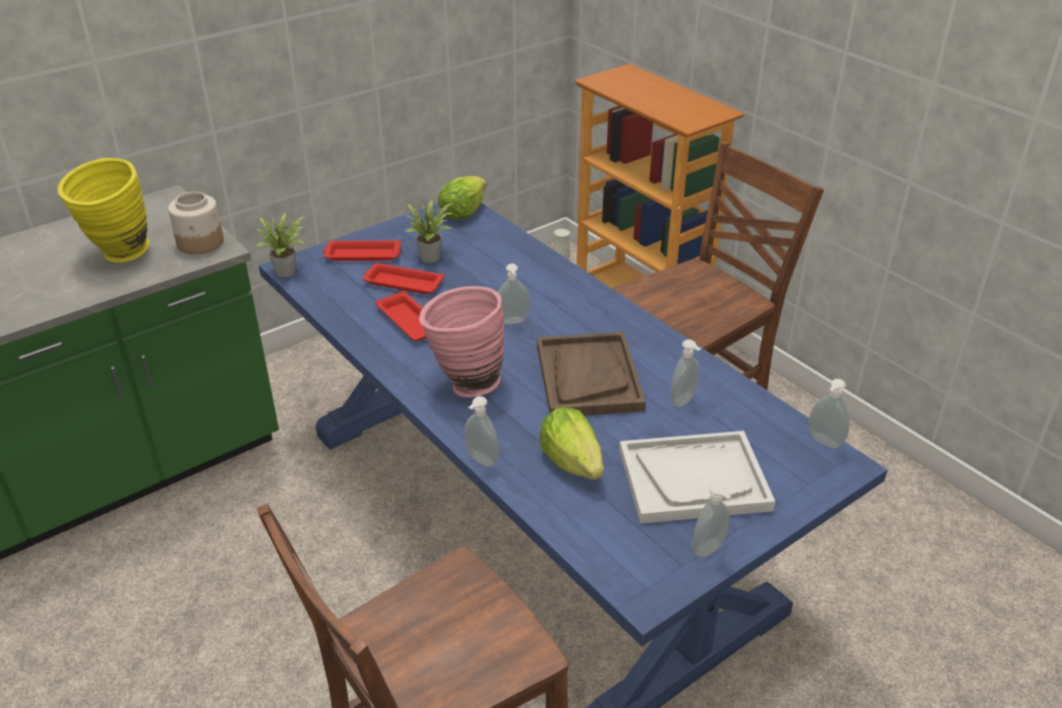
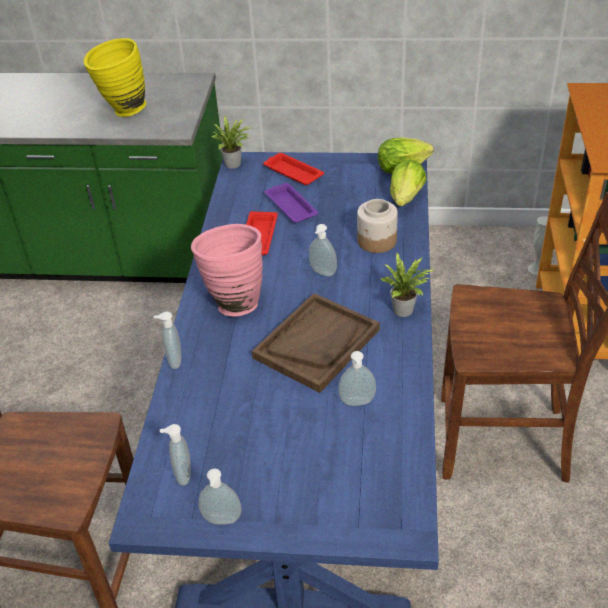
camera: 45 degrees right, 5 degrees up
(201, 243) = (173, 120): jar -> jar (377, 241)
(402, 283) = (290, 206): red tray -> purple tray
(432, 257) = (335, 195): potted plant -> potted plant (405, 311)
(572, 462) = (223, 398): lettuce -> lettuce (406, 198)
(694, 479) = (282, 465): white tray -> none
(823, 442) = (417, 504): soap dispenser -> soap dispenser (182, 475)

